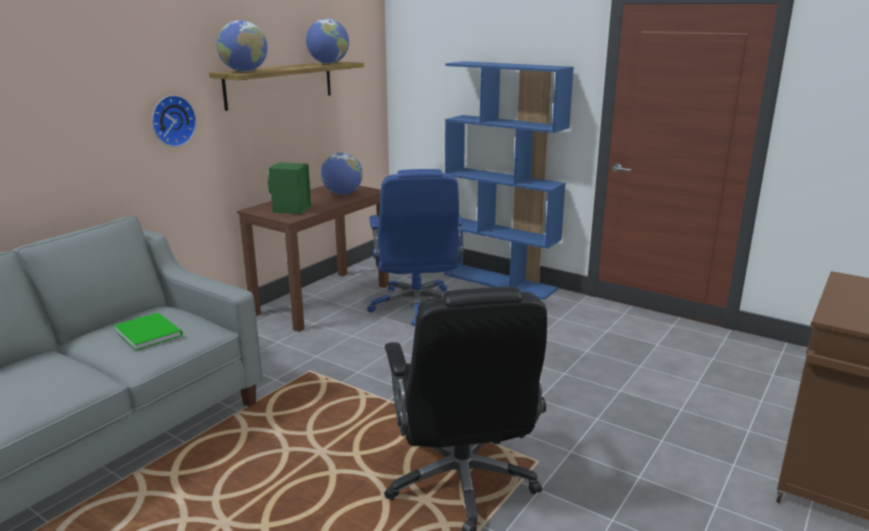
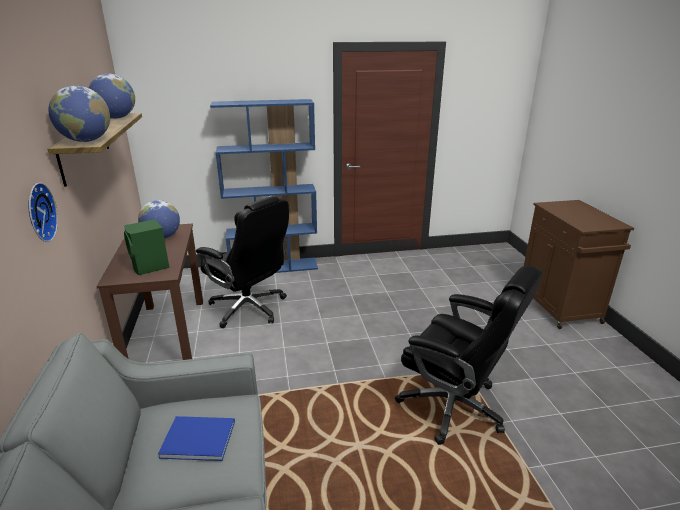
camera: 45 degrees left, 5 degrees up
(149, 331) = (197, 438): green book -> blue book
(417, 306) = (249, 308): blue office chair -> black office chair

